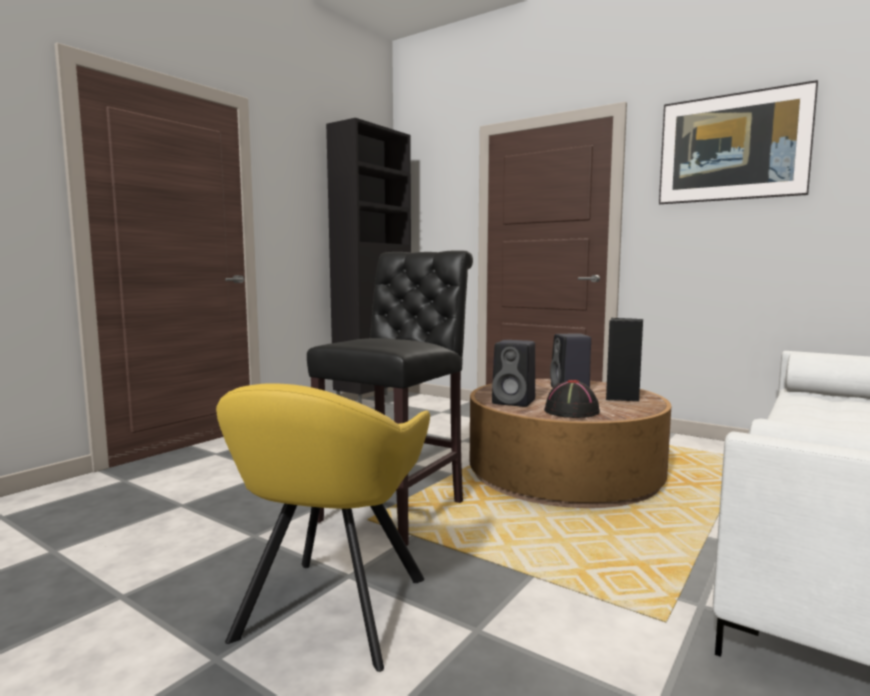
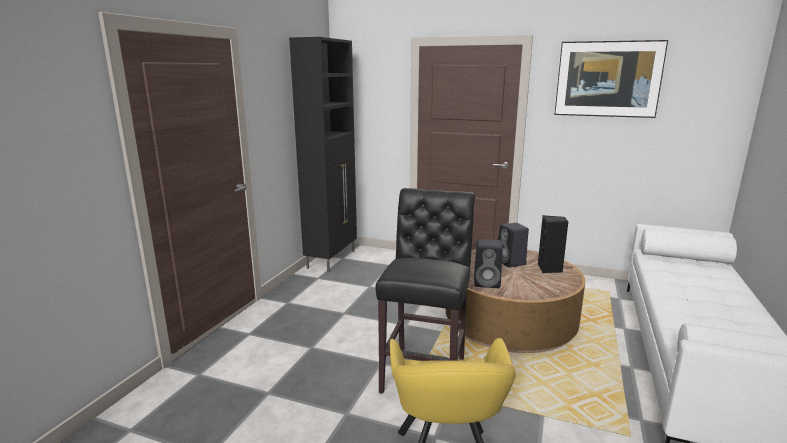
camera: 15 degrees left, 10 degrees up
(571, 412) = (531, 291): black hat -> none

